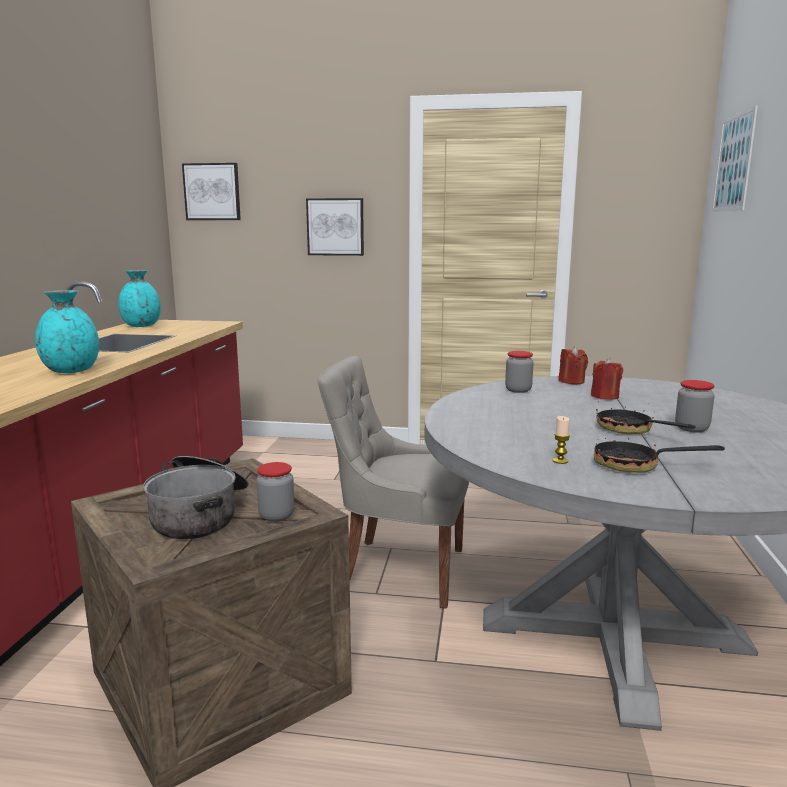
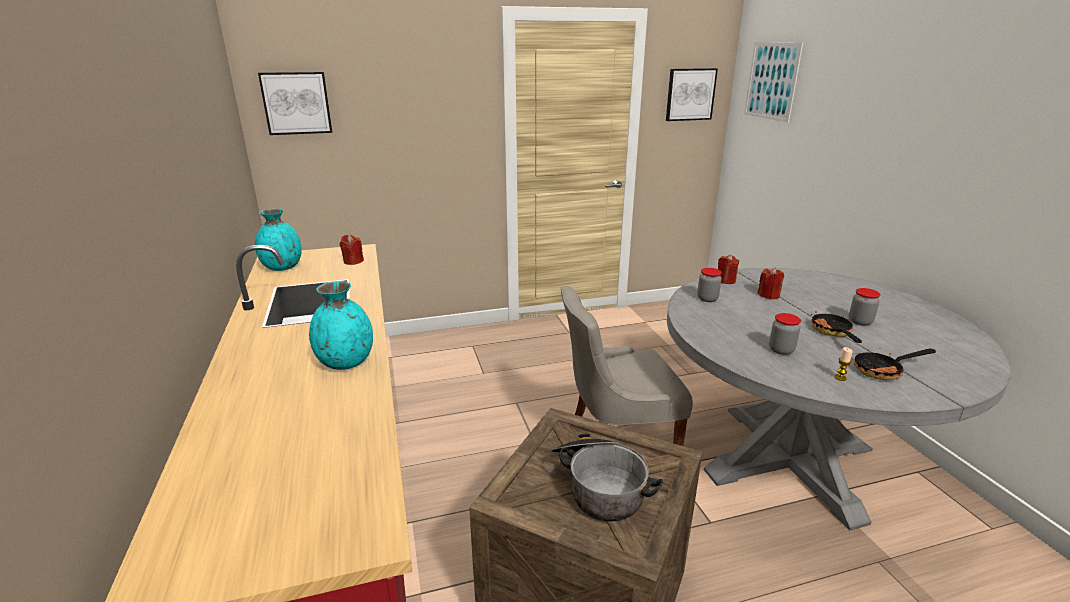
camera: 25 degrees left, 10 degrees up
(201, 327) = (353, 261): none -> red candle
(276, 515) = (653, 468): jar -> jar (781, 350)
(335, 227) = (434, 135): picture -> picture (690, 94)
(630, 431) = (833, 332): frying pan -> frying pan turned 60 degrees clockwise

